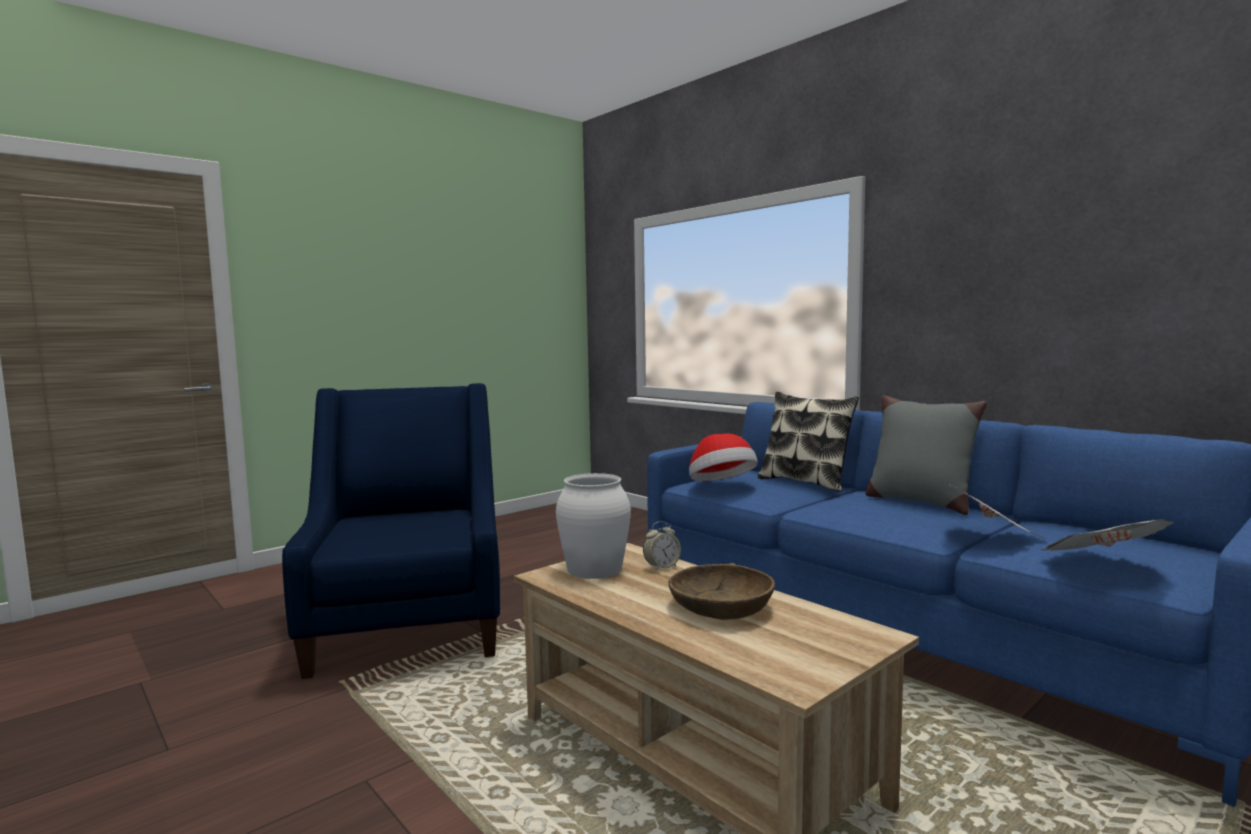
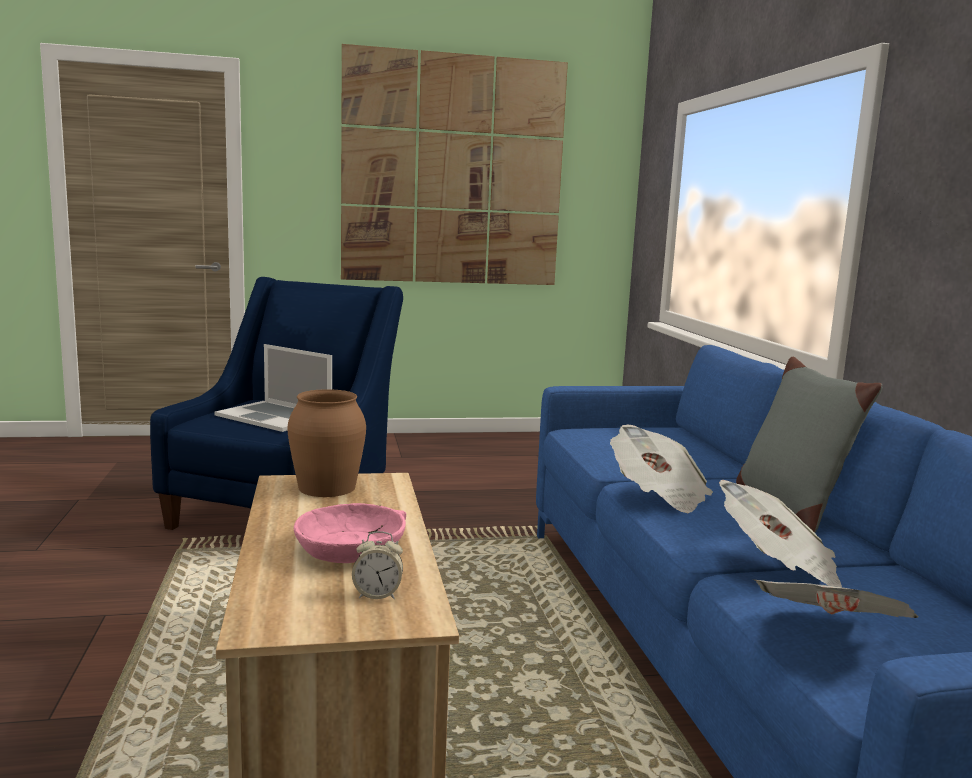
camera: 30 degrees right, 5 degrees up
(406, 527) = (274, 416): none -> laptop
(442, 278) = (453, 171): none -> picture
(594, 569) = (327, 487): white vase -> brown vase
(662, 567) = (384, 501): alarm clock -> alarm clock (377, 595)
(721, 486) = (599, 438): hat -> none
(721, 606) = (350, 548): brown bowl -> pink bowl
(805, 482) = (707, 454): pillow -> none
(842, 512) = (659, 494): none -> newspaper

